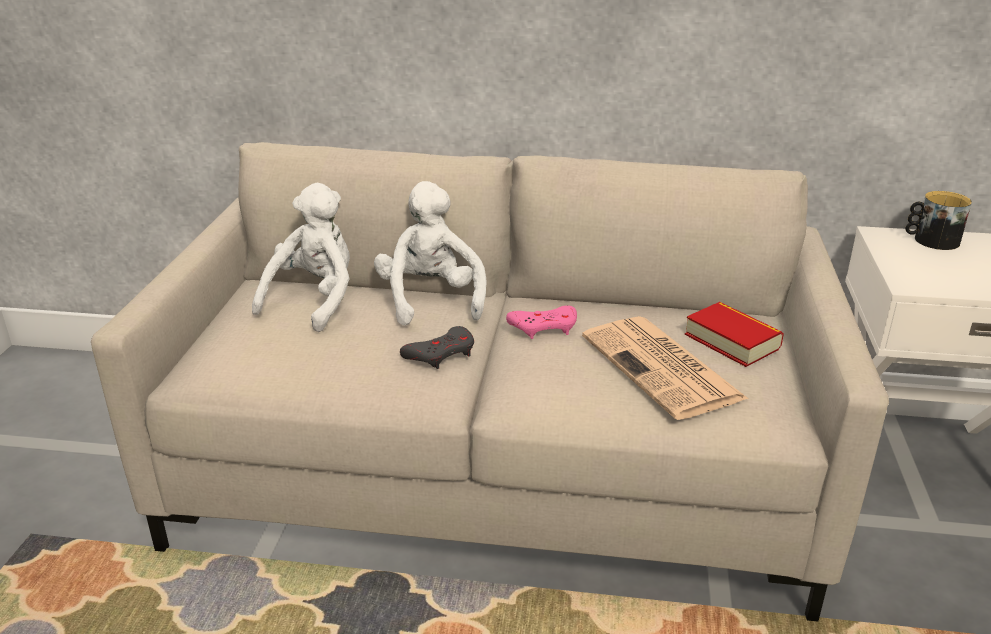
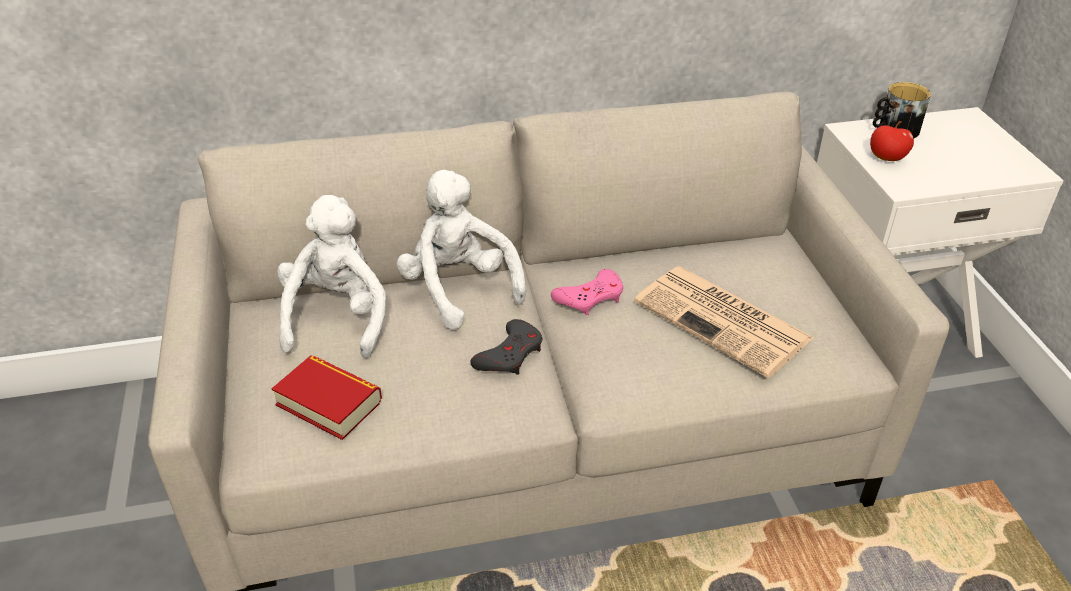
camera: 20 degrees left, 10 degrees up
(732, 341) = (767, 275): book -> book (329, 403)
(907, 260) = (887, 158): none -> apple

